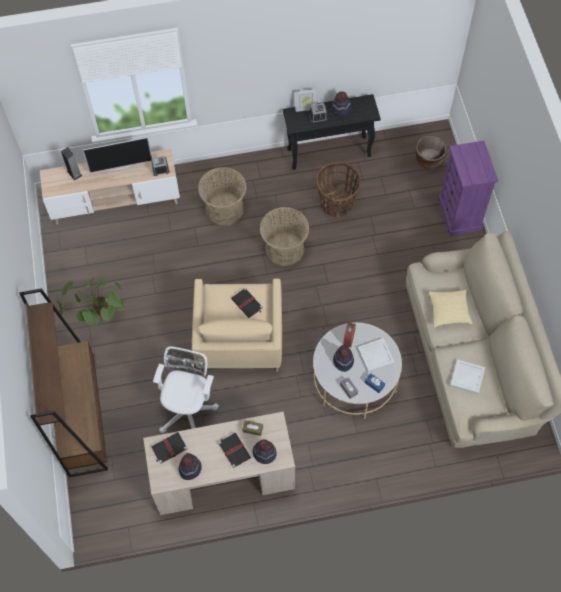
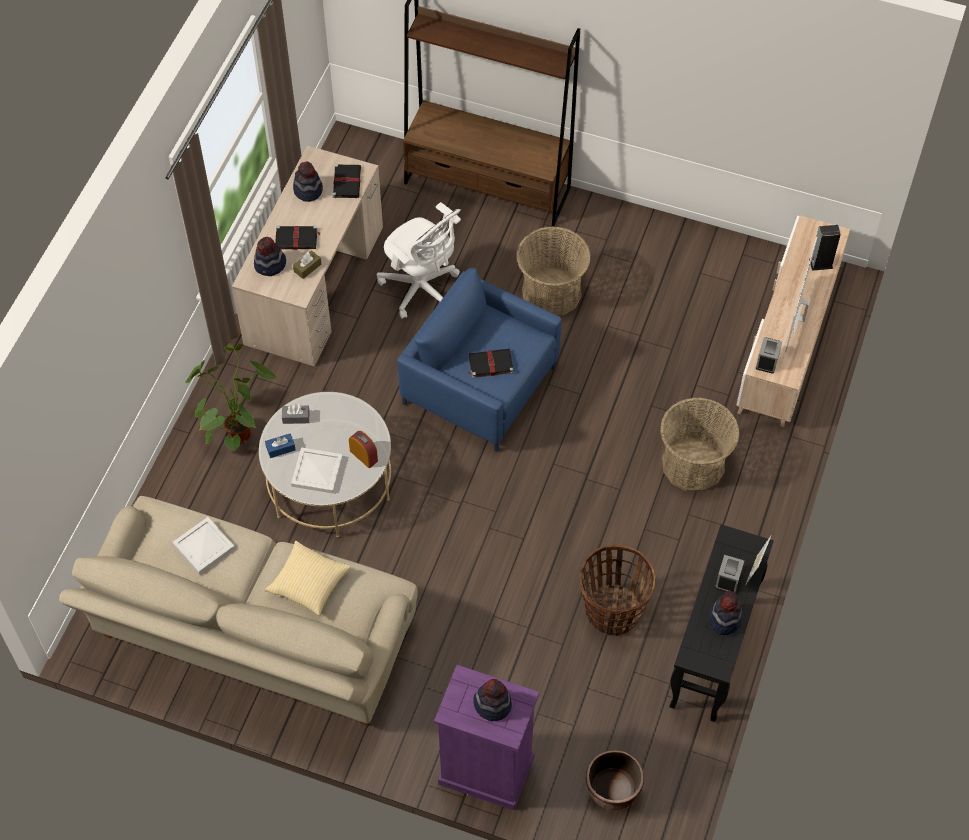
camera: 120 degrees right, 5 degrees down
(98, 316) = (614, 254): potted plant -> potted plant (235, 426)
(239, 337) = (480, 385): beige armchair -> blue armchair
(284, 248) = (579, 504): basket -> basket (551, 293)
(343, 361) = (337, 432): hat -> hat (492, 704)

